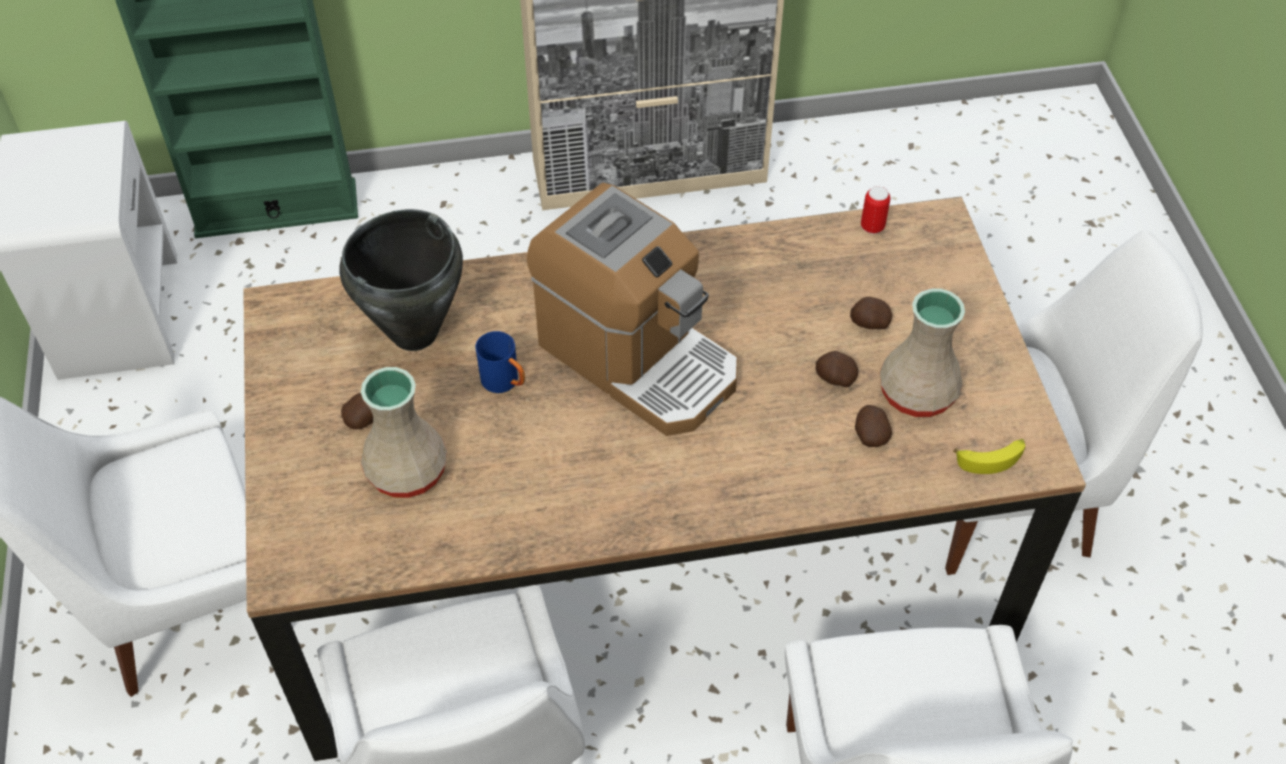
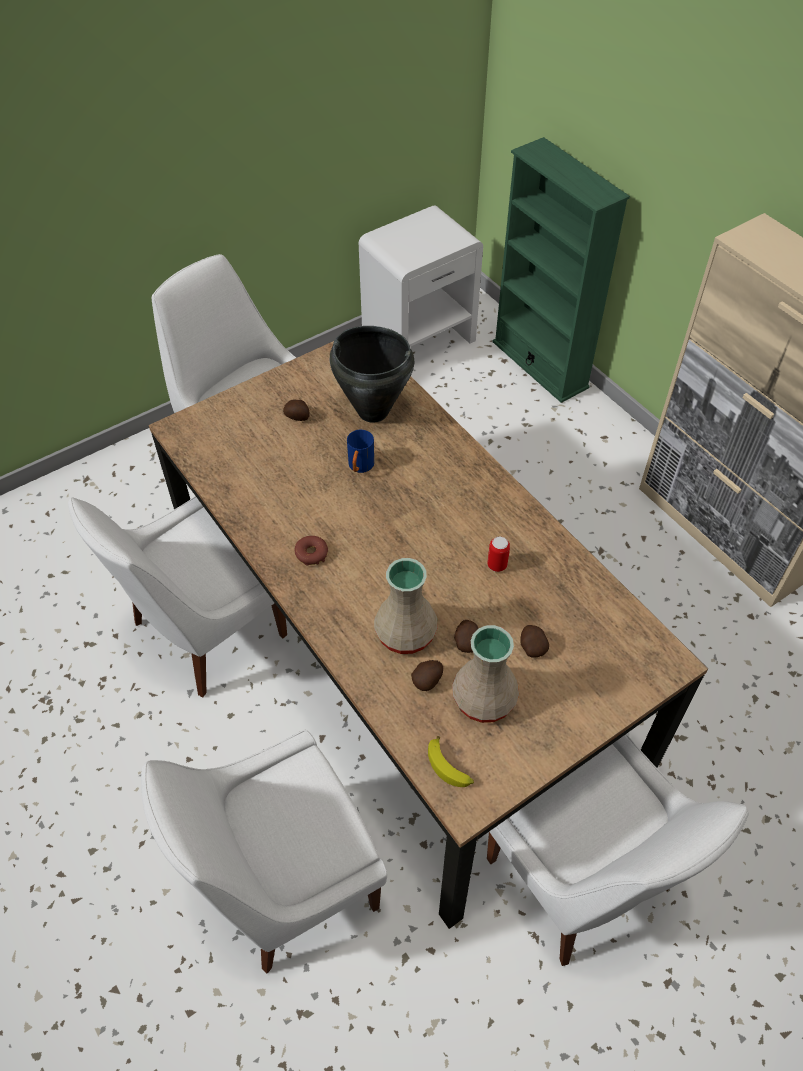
camera: 65 degrees right, 0 degrees up
(407, 472) = (269, 450): beige vase -> beige vase (404, 633)
(620, 485) = (311, 554): none -> donut
(638, 358) = (418, 525): coffee machine -> none
(872, 227) = (630, 618): can -> can (497, 565)

